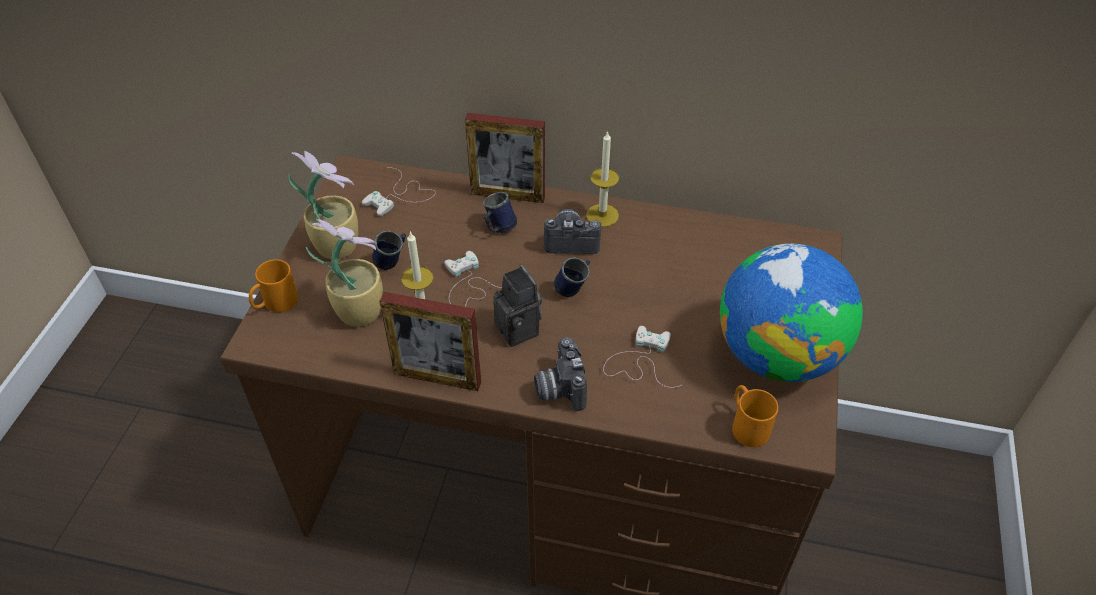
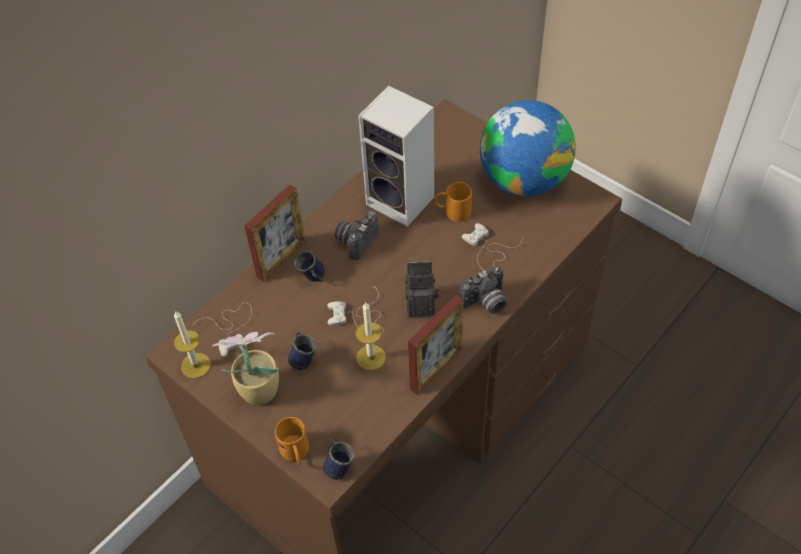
camera: 60 degrees left, 5 degrees up
(359, 310) = (340, 397): potted plant -> none
(559, 388) = (485, 303): camera -> camera turned 45 degrees counterclockwise
(574, 288) = (403, 258): blue mug -> blue mug (338, 465)
(602, 215) = (343, 212): candle -> candle (196, 365)
(655, 257) = (403, 201): none -> speaker
(746, 425) = (567, 221): orange mug -> orange mug (452, 212)

